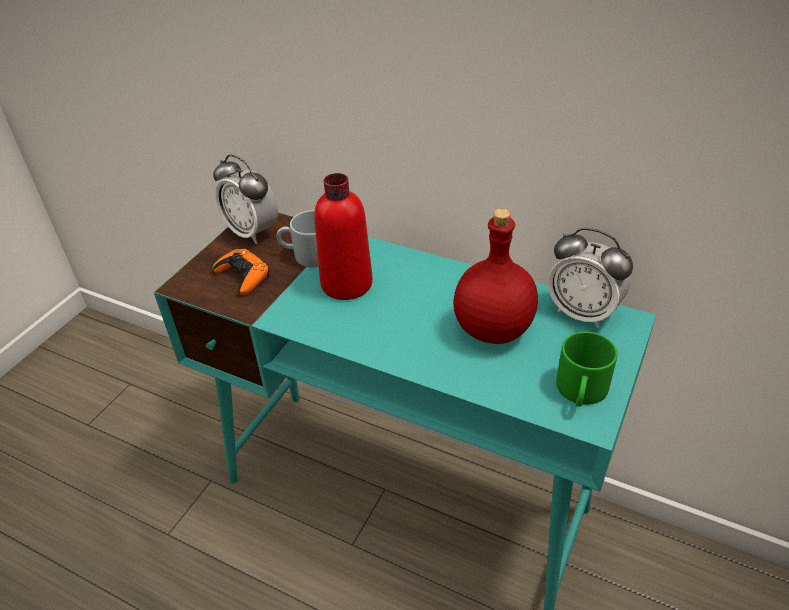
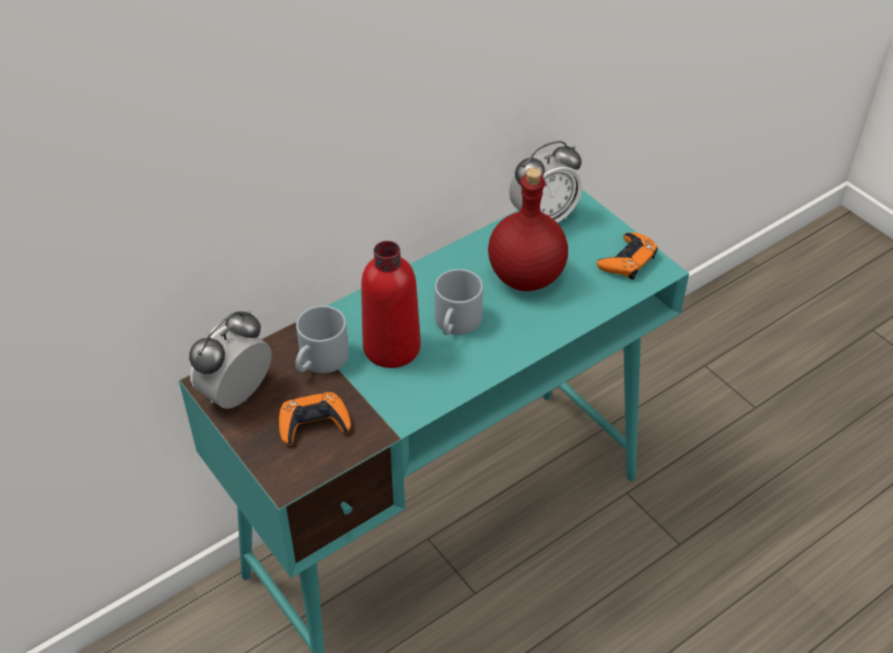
camera: 65 degrees left, 5 degrees up
(252, 232) = (237, 394): alarm clock -> alarm clock turned 150 degrees clockwise
(399, 309) = (456, 324): none -> grey mug
(582, 392) = (627, 260): green mug -> orange game controller

